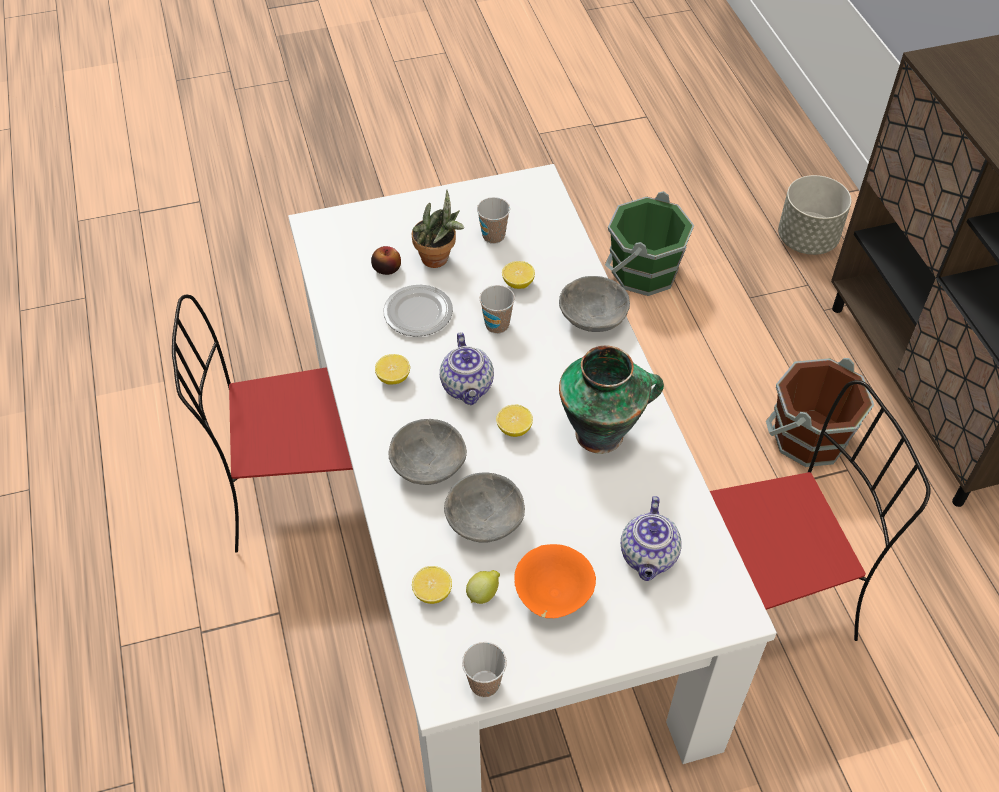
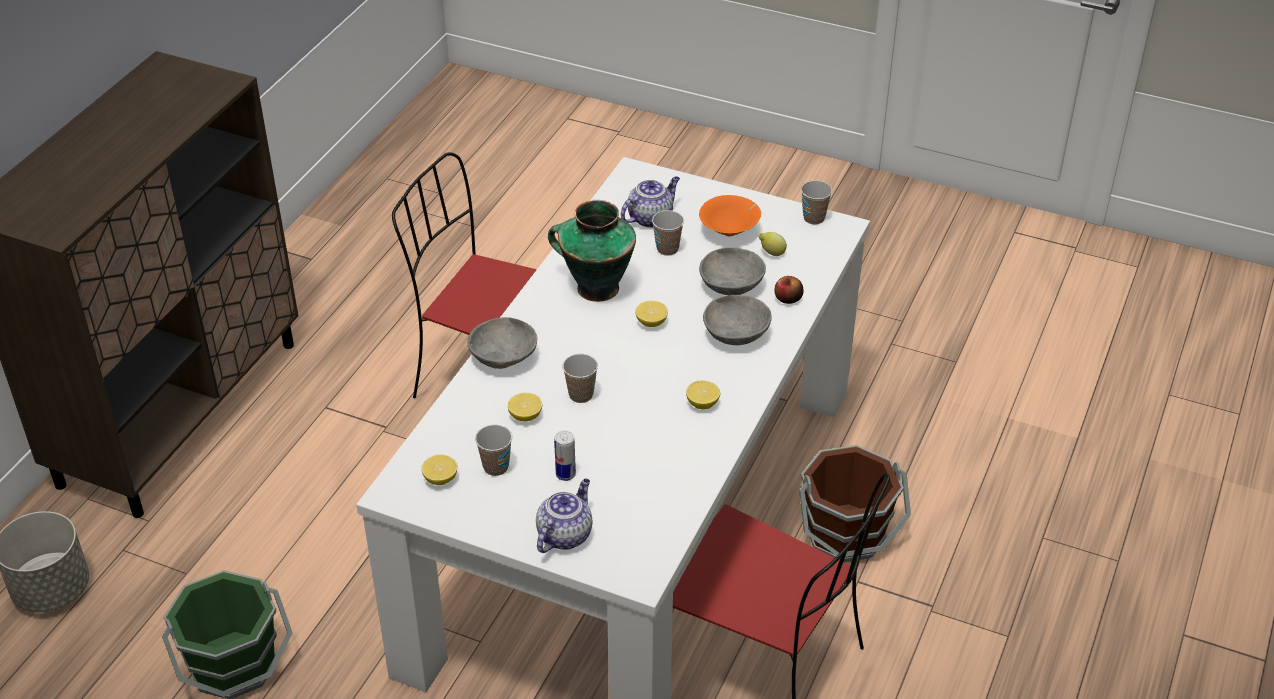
camera: 140 degrees left, 10 degrees down
(386, 268) = (617, 494): apple -> apple (788, 298)
(417, 313) = (632, 440): plate -> none
(432, 593) = (803, 270): lemon -> lemon (440, 479)
(439, 260) = (565, 474): potted plant -> can
(468, 387) = (654, 365): teapot -> teapot (564, 534)
(589, 526) = (667, 249): none -> cup
(807, 437) = (318, 443): brown bucket -> brown bucket (846, 534)

